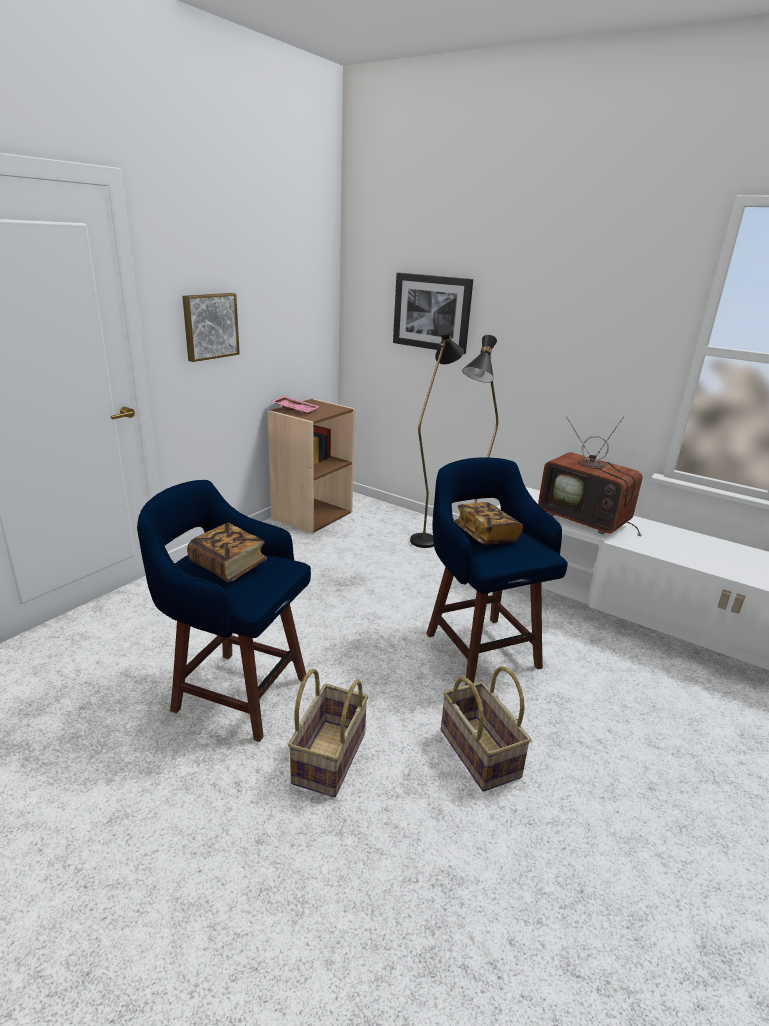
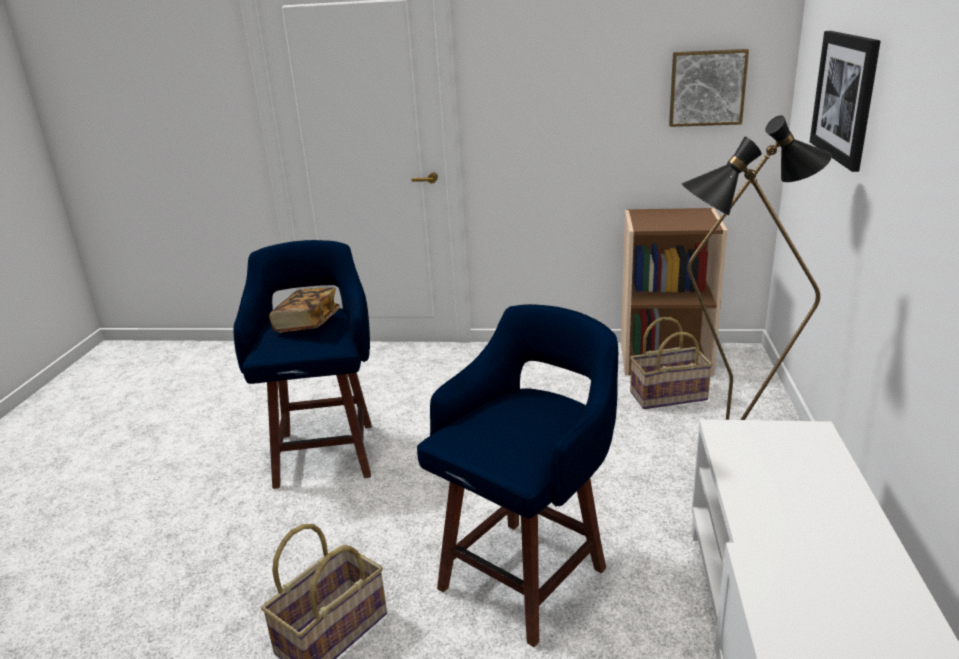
camera: 65 degrees right, 0 degrees up
(210, 326) = (544, 100): picture -> picture (707, 88)
(295, 410) = (654, 215): pink tray -> none
(328, 757) = (274, 532): basket -> basket (668, 395)
(486, 535) = (512, 414): book -> none
(587, 519) = (795, 507): television -> none

